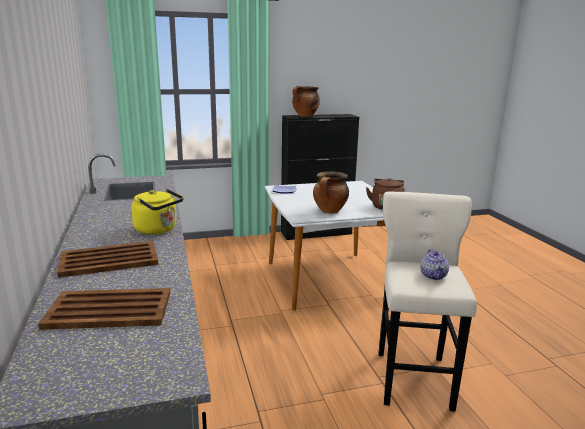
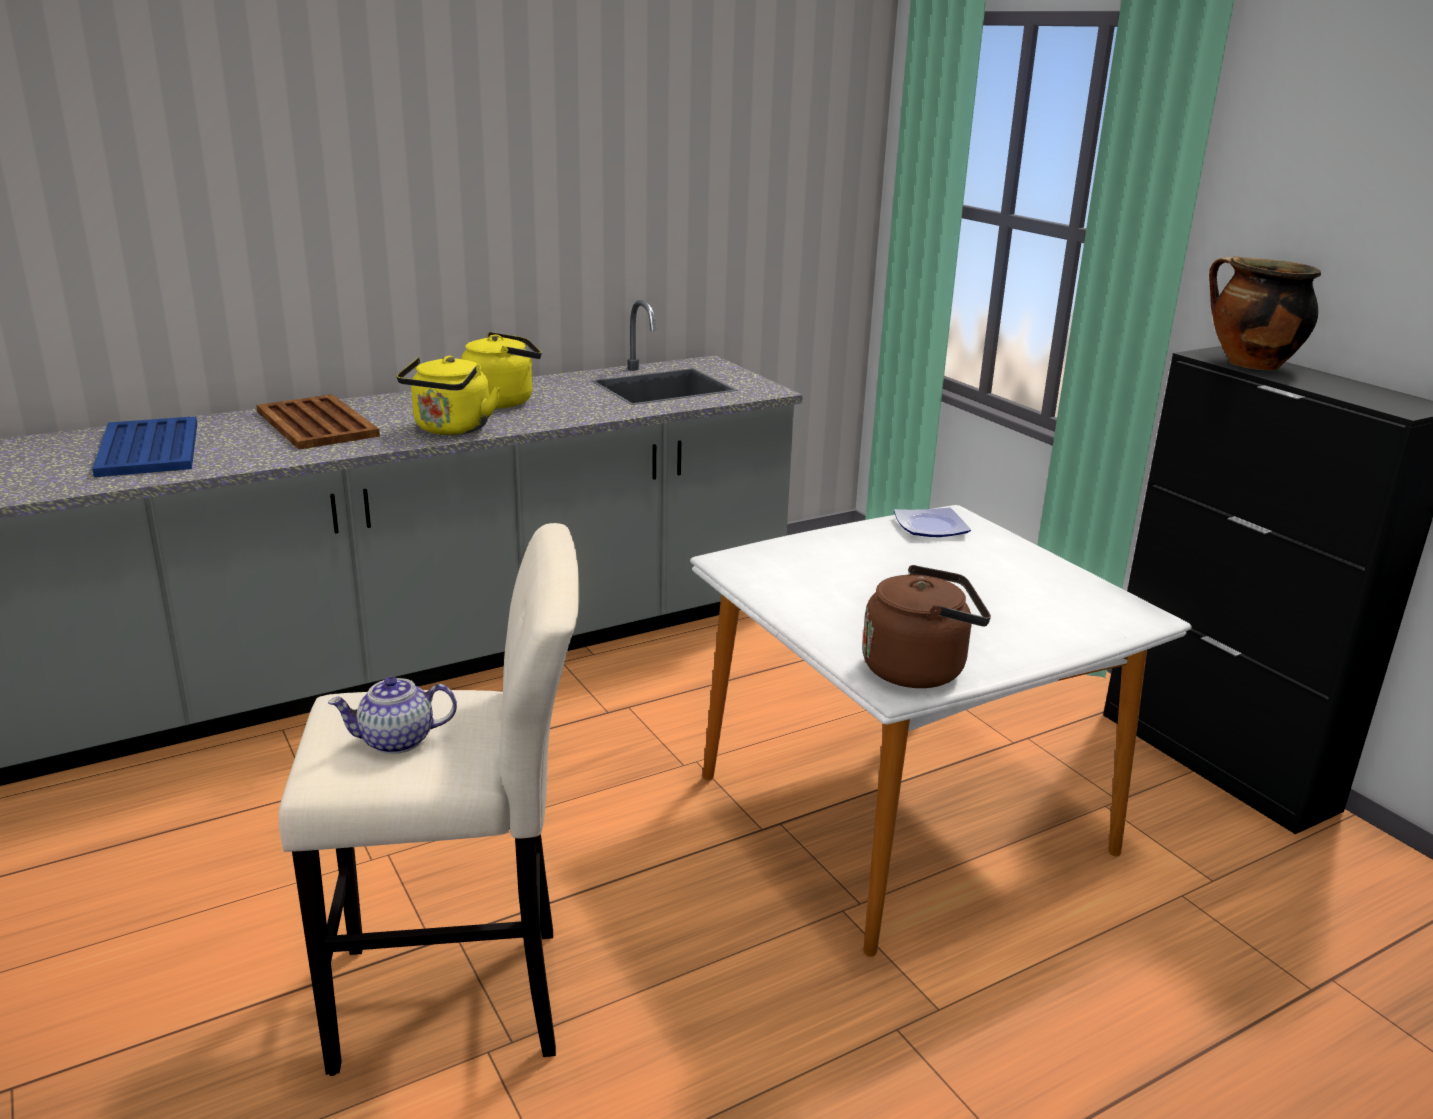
camera: 75 degrees right, 5 degrees up
(110, 310) = (148, 449): brown tray -> blue tray
(119, 218) = (503, 401): none -> yellow kettle
(330, 211) = (802, 592): cooking pot -> none

